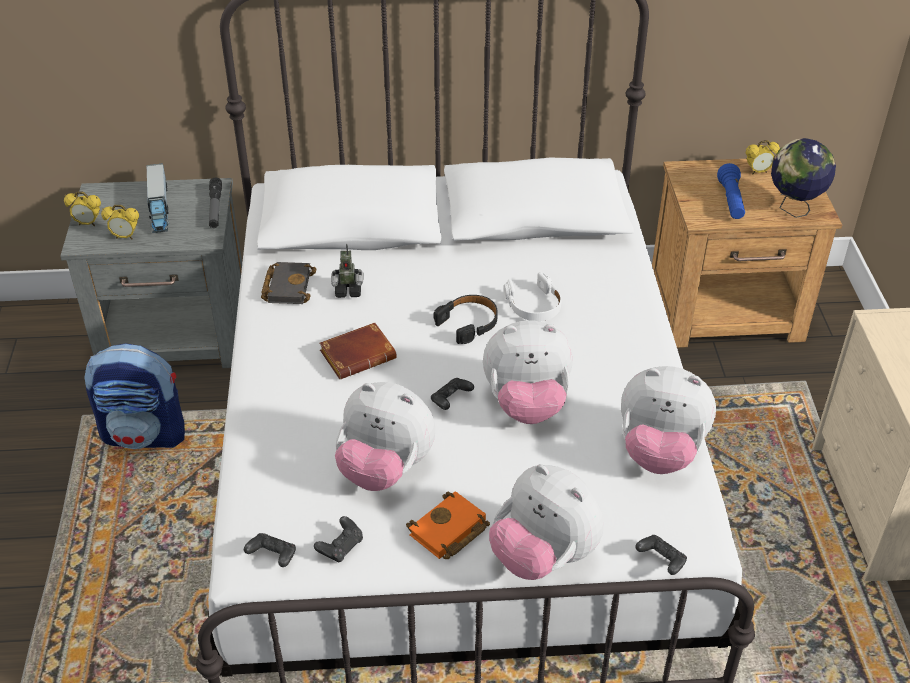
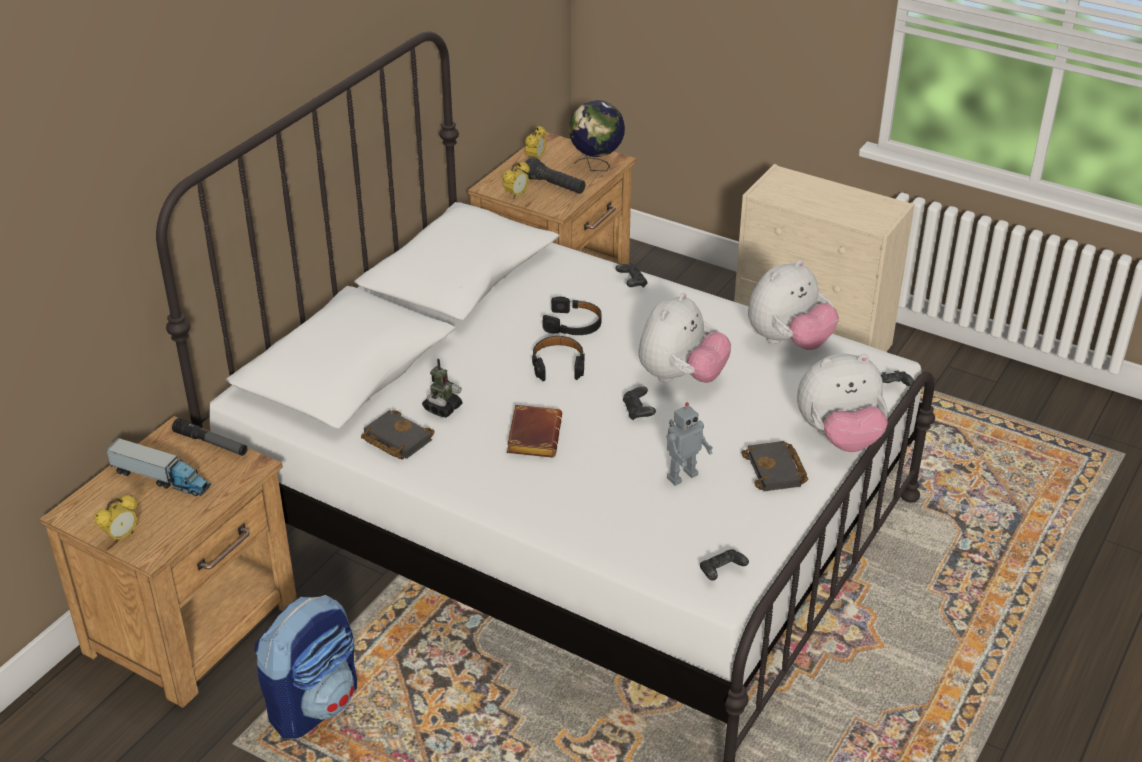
camera: 55 degrees left, 5 degrees down
(125, 237) = (180, 518): alarm clock -> alarm clock (516, 195)
(177, 335) = (195, 625): grey nightstand -> brown nightstand
(341, 547) = (744, 532): black game controller -> black game controller (631, 283)
(385, 469) = (681, 475): plush toy -> toy robot
(448, 532) = (776, 471): orange book -> black book
(534, 305) = (573, 324): white headphones -> black headphones
(731, 201) = (555, 186): blue flashlight -> black flashlight

